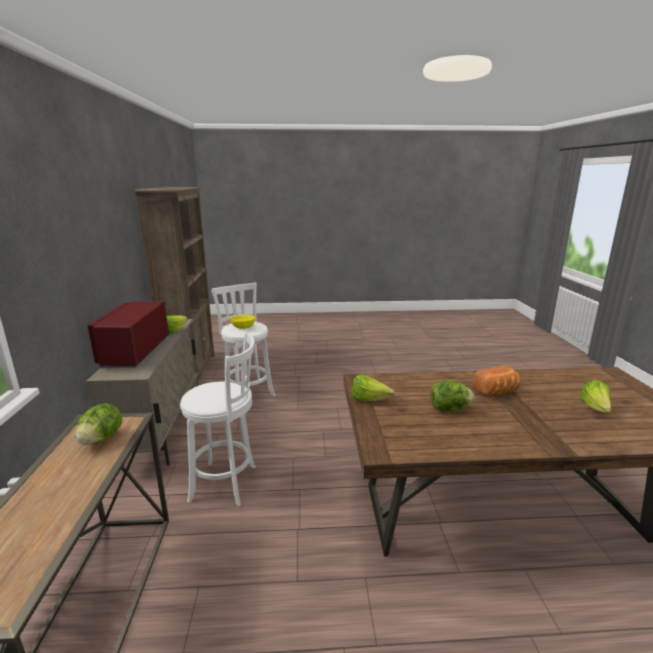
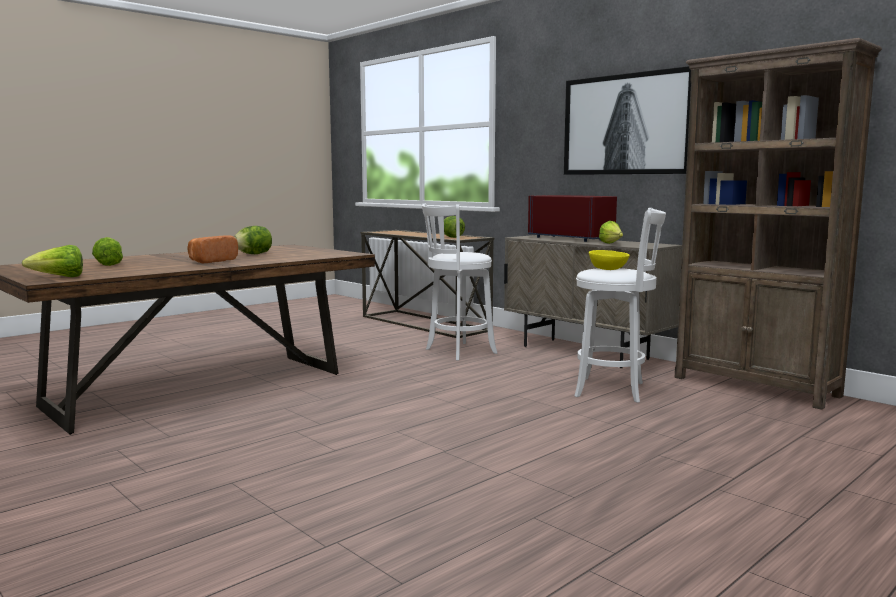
camera: 140 degrees right, 10 degrees down
(105, 237) = (626, 124): none -> picture
(369, 400) = (325, 251): lettuce -> lettuce (59, 277)

